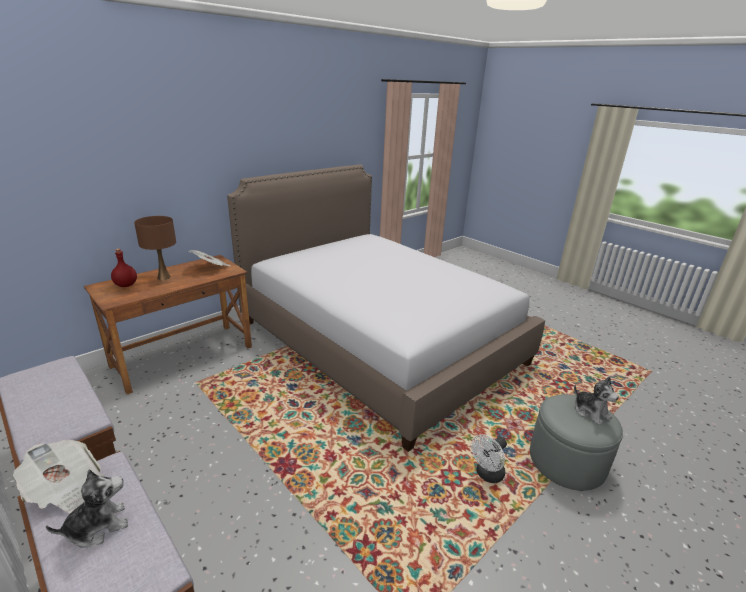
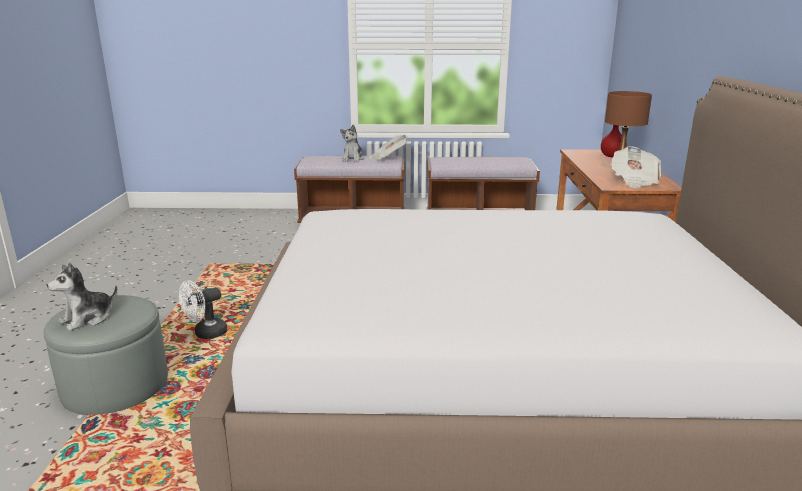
camera: 135 degrees right, 5 degrees down
(487, 475) = (206, 334): white fan -> white fan turned 135 degrees counterclockwise
(591, 412) = (87, 319): plush toy -> plush toy turned 60 degrees counterclockwise

